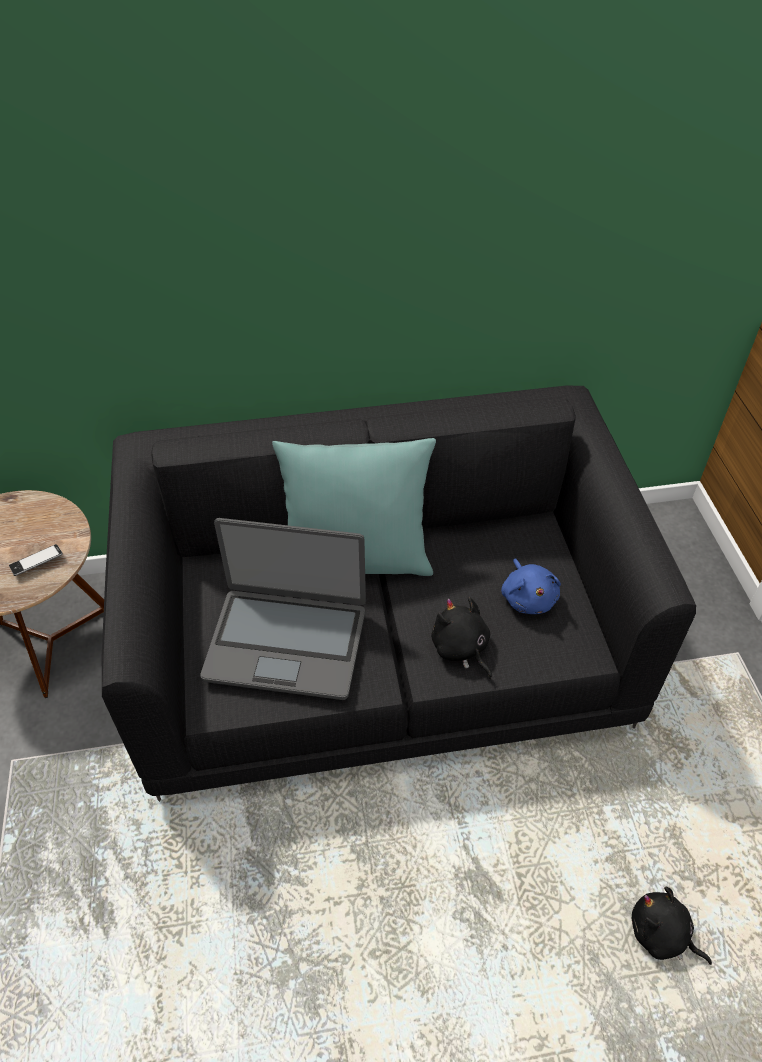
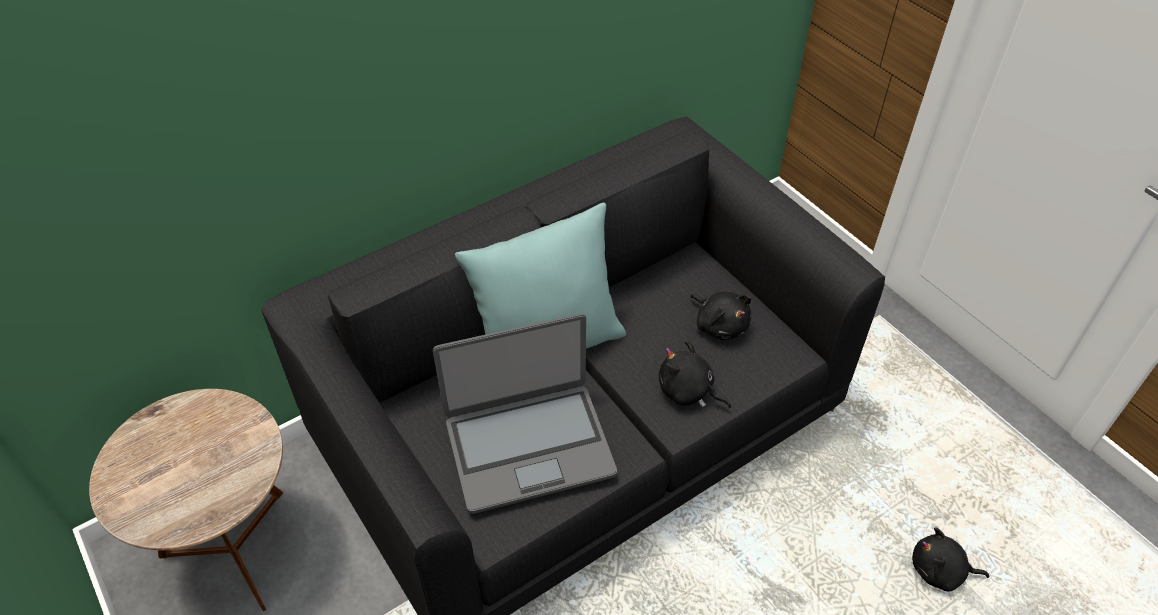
camera: 25 degrees left, 0 degrees up
(37, 563) = (233, 465): phone -> none
(528, 597) = (720, 324): blue plush toy -> black plush toy

